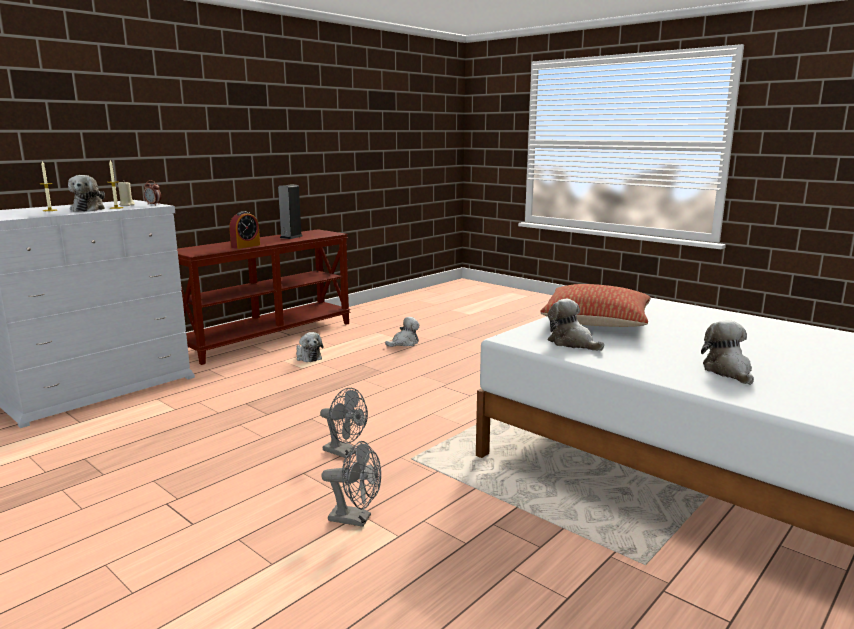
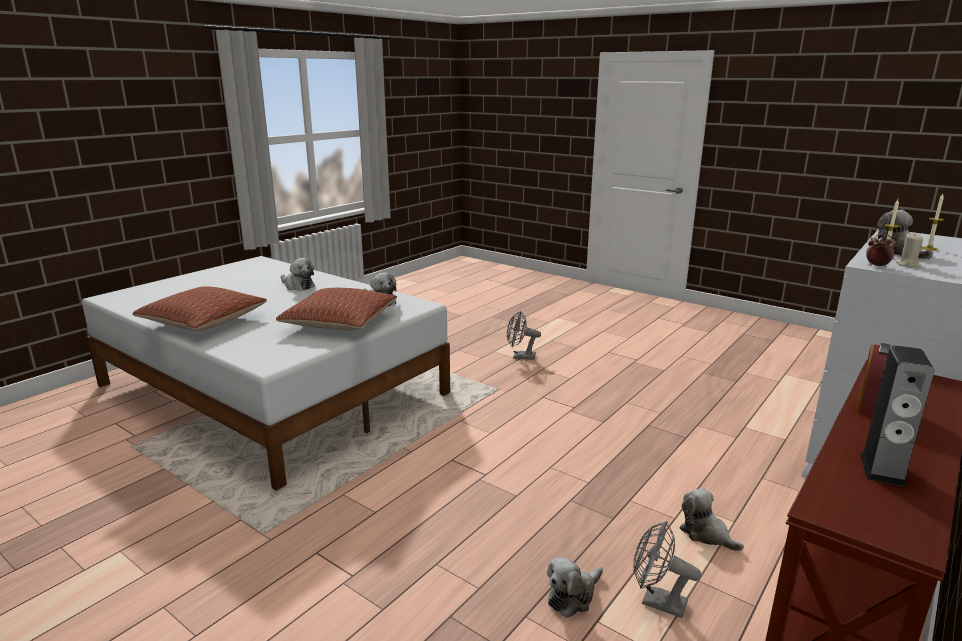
camera: 175 degrees right, 5 degrees up
(345, 452) = (550, 392): grey fan -> grey fan (656, 601)
(728, 371) = (298, 286): plush toy -> plush toy turned 45 degrees counterclockwise
(754, 326) = (203, 322): none -> pillow

